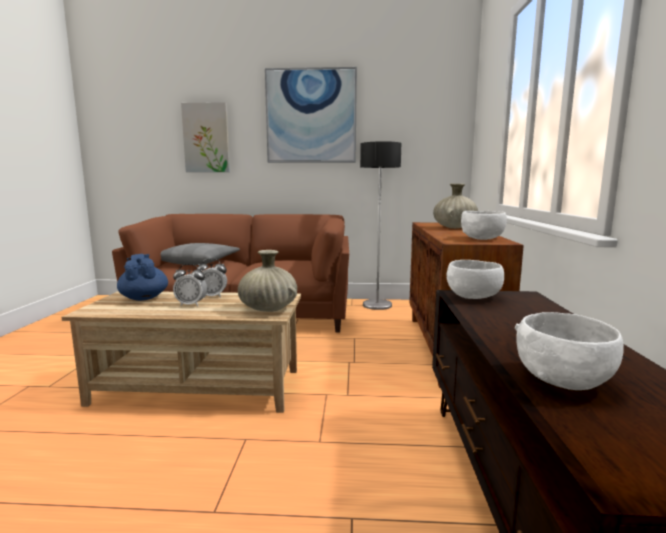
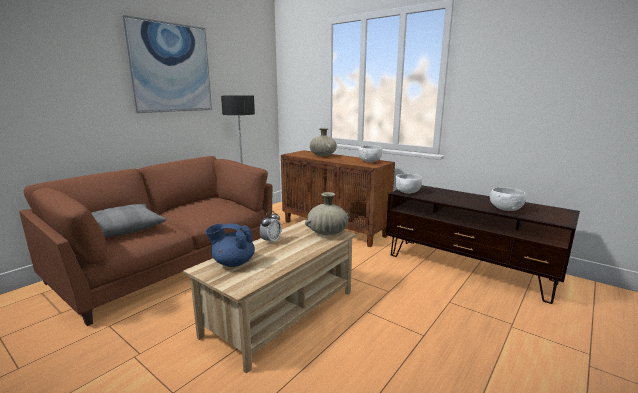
camera: 55 degrees left, 5 degrees up
(191, 304) = (282, 250): alarm clock -> none
(206, 138) = (55, 87): picture -> none

